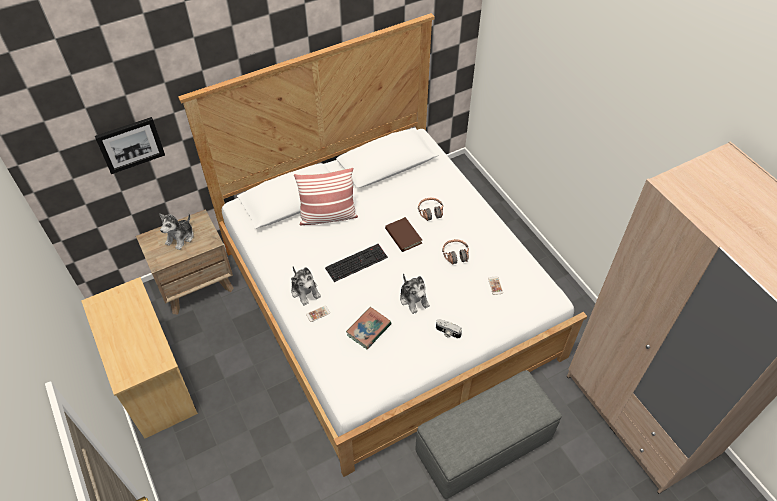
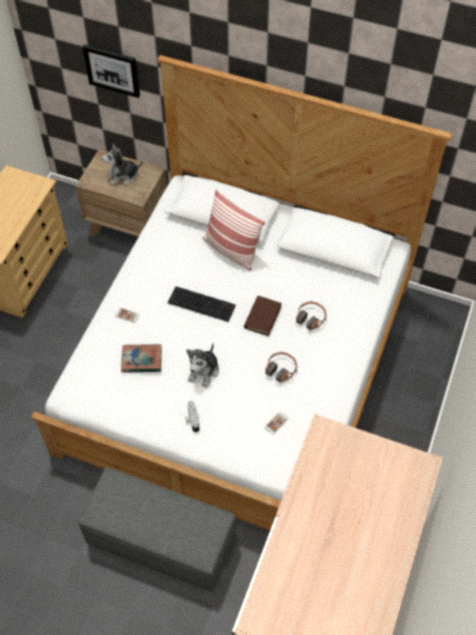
camera: 50 degrees right, 5 degrees up
(305, 291) = (141, 290): plush toy -> none

